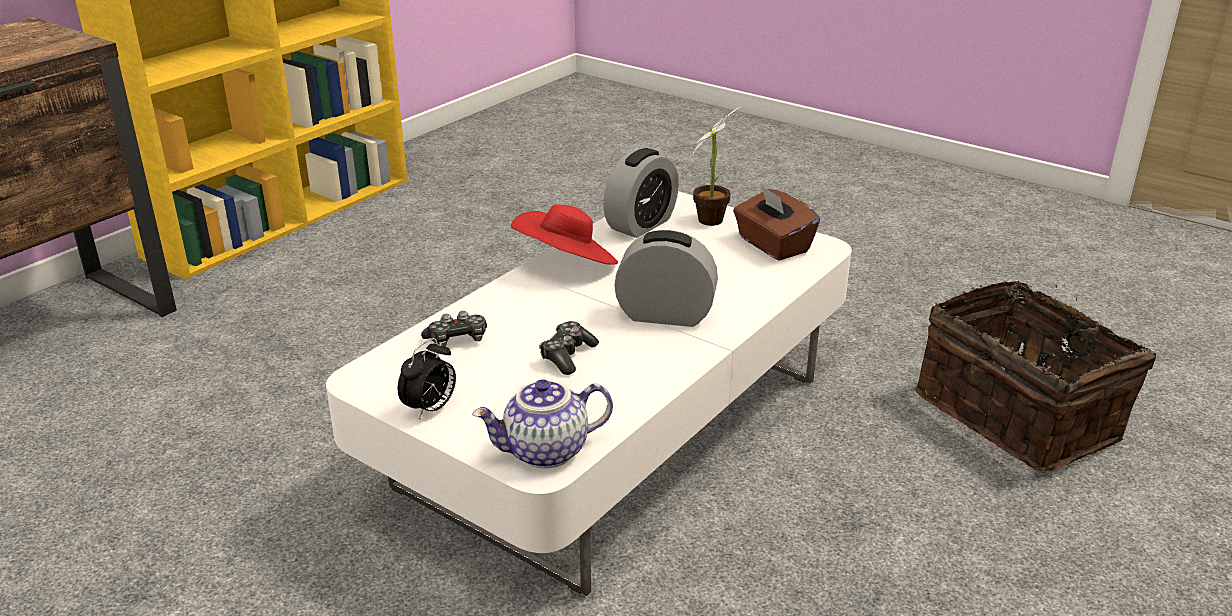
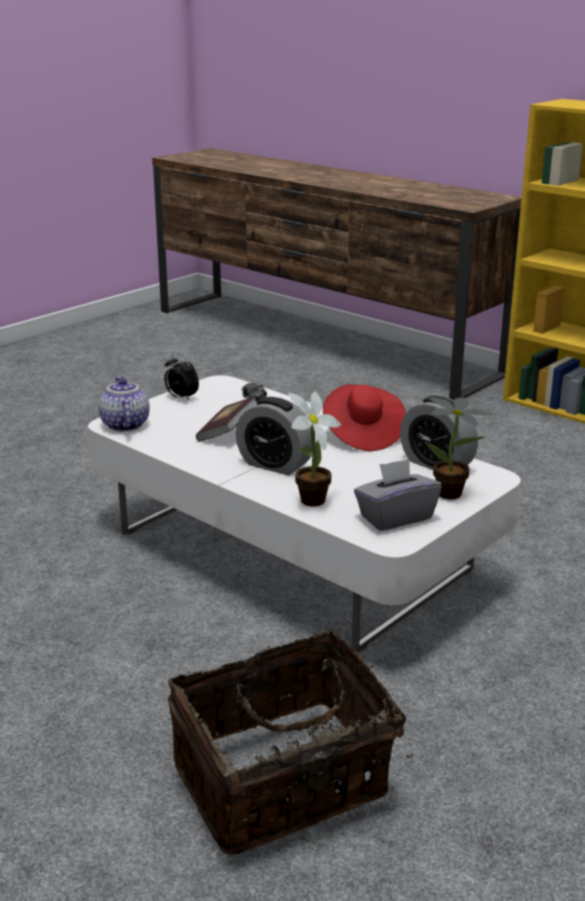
camera: 95 degrees right, 5 degrees down
(567, 356) = (227, 432): game controller -> book
(665, 315) = (275, 465): alarm clock -> alarm clock turned 105 degrees clockwise
(757, 290) = (309, 502): none -> potted plant
(772, 245) = (395, 517): brown tissue box -> grey tissue box

